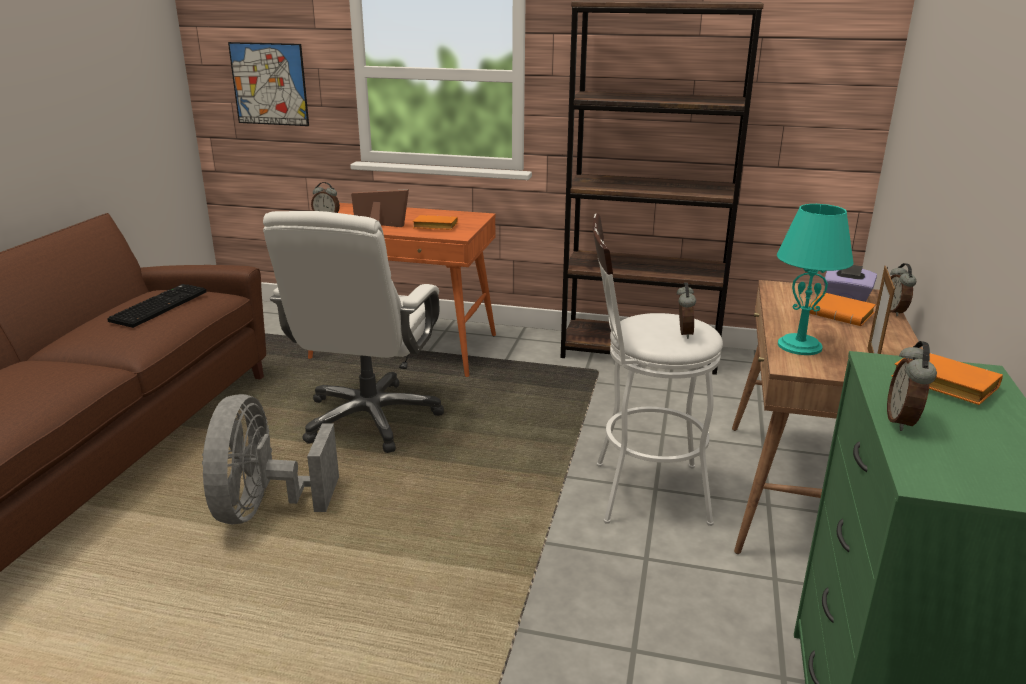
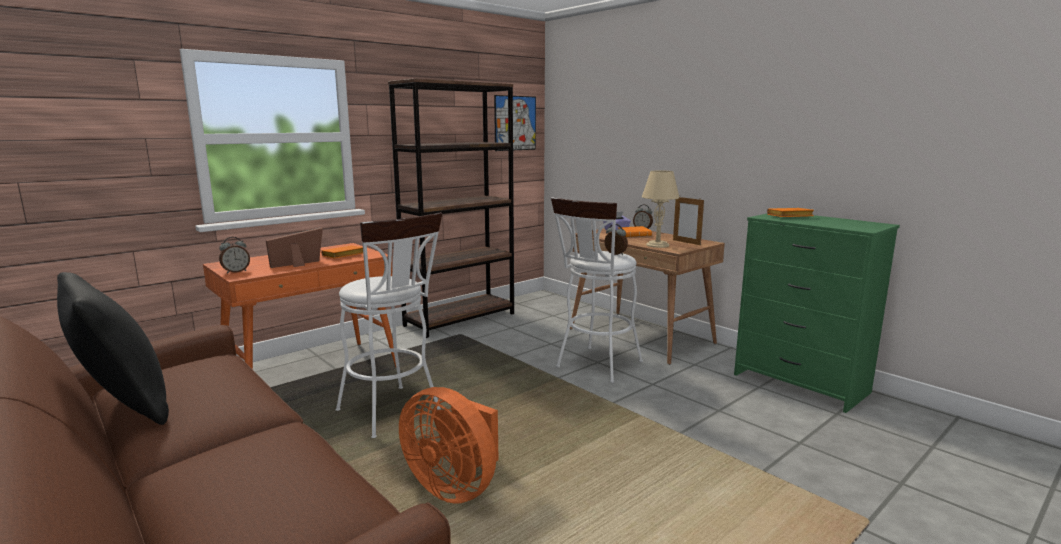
camera: 55 degrees left, 10 degrees down
(102, 309) = (123, 407): none -> black pillow
(159, 306) = (200, 377): keyboard -> none
(265, 508) = (454, 487): grey fan -> orange fan
(269, 84) = (81, 157): picture -> picture (515, 123)
(370, 418) = (393, 414): white office chair -> white stool
(800, 346) = (657, 245): turquoise table lamp -> beige table lamp
(903, 421) = (817, 223): alarm clock -> none

